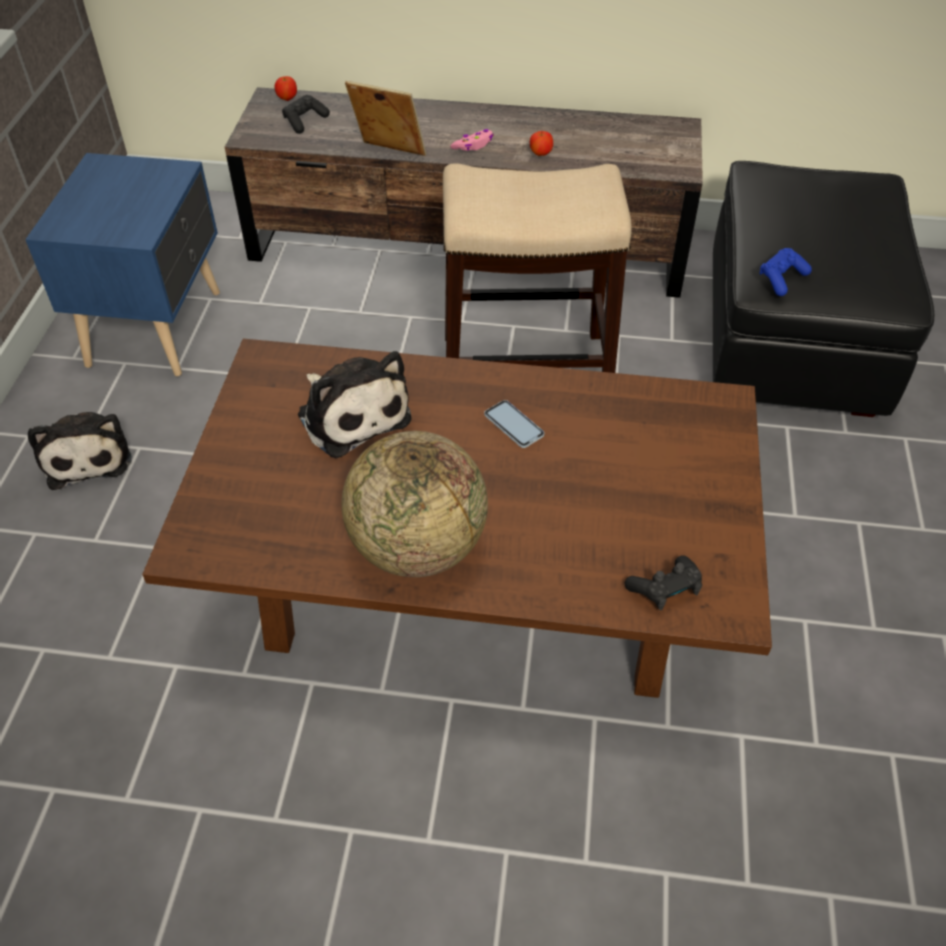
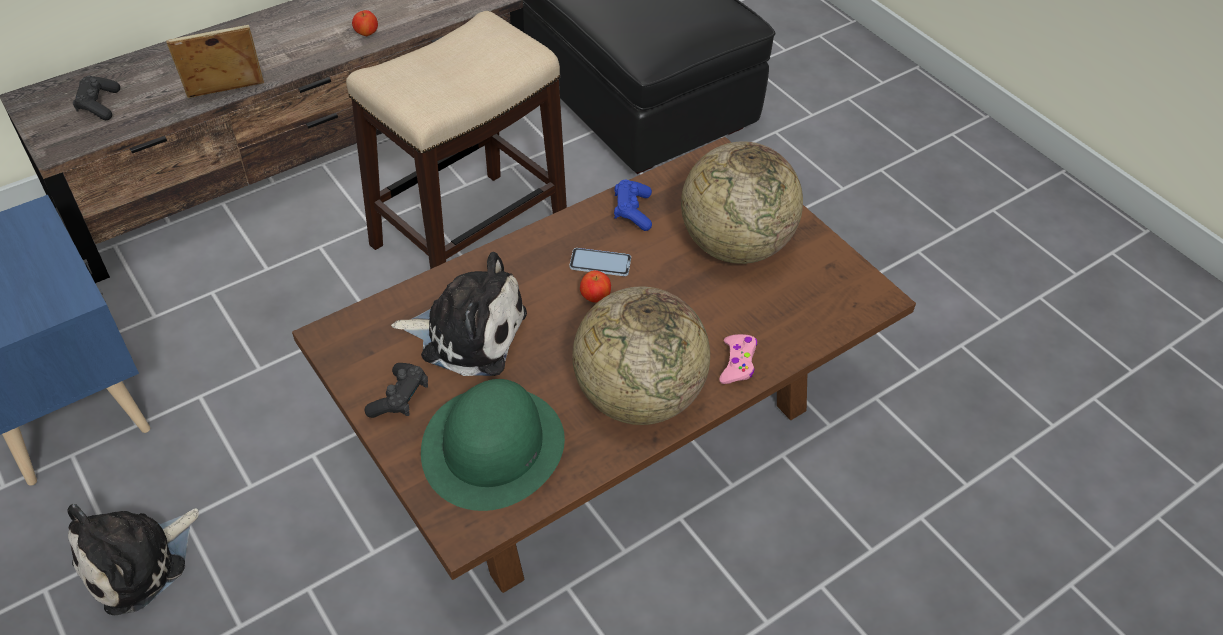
camera: 45 degrees left, 0 degrees up
(88, 455) = (138, 561): plush toy -> plush toy turned 105 degrees clockwise
(272, 507) = (493, 445): none -> green hat
(287, 99) = (50, 91): apple -> apple (595, 297)
(473, 145) = (297, 53): pink game controller -> pink game controller (737, 363)
(649, 481) = (734, 245): none -> globe
(665, 589) = (823, 310): black game controller -> black game controller (400, 399)
(781, 279) = (656, 48): blue game controller -> blue game controller (632, 212)

